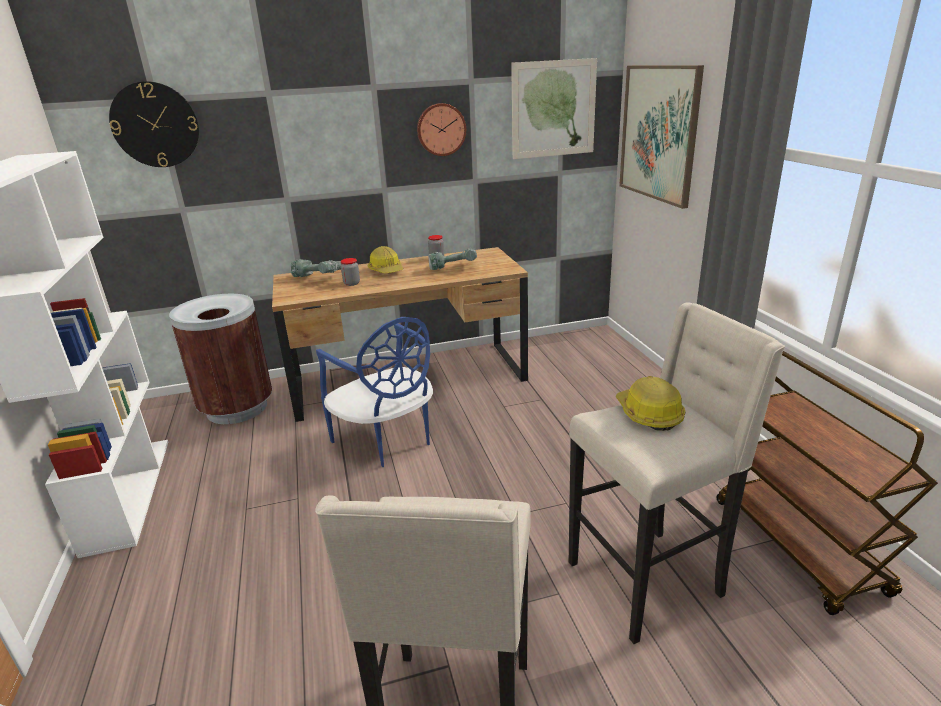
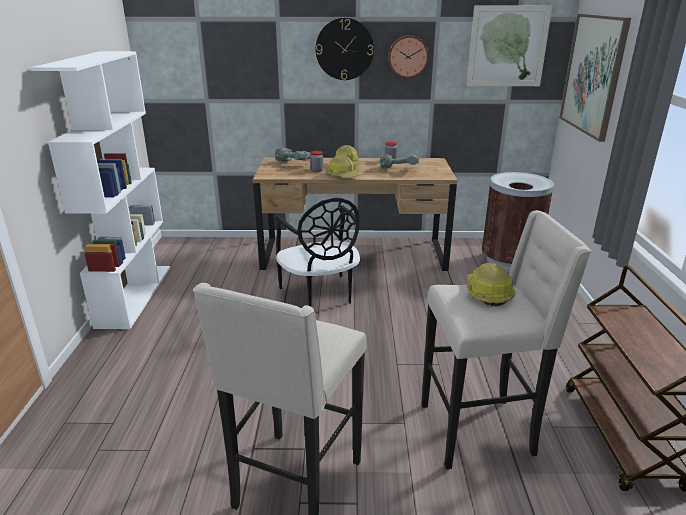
camera: 15 degrees right, 0 degrees up
(155, 125) = (196, 37): wall clock -> wall clock (344, 49)
(237, 408) = (223, 253): brown trash can -> brown trash can (509, 261)
(387, 440) = (320, 294): blue chair -> black chair
(388, 285) = (342, 175): none -> hard hat

